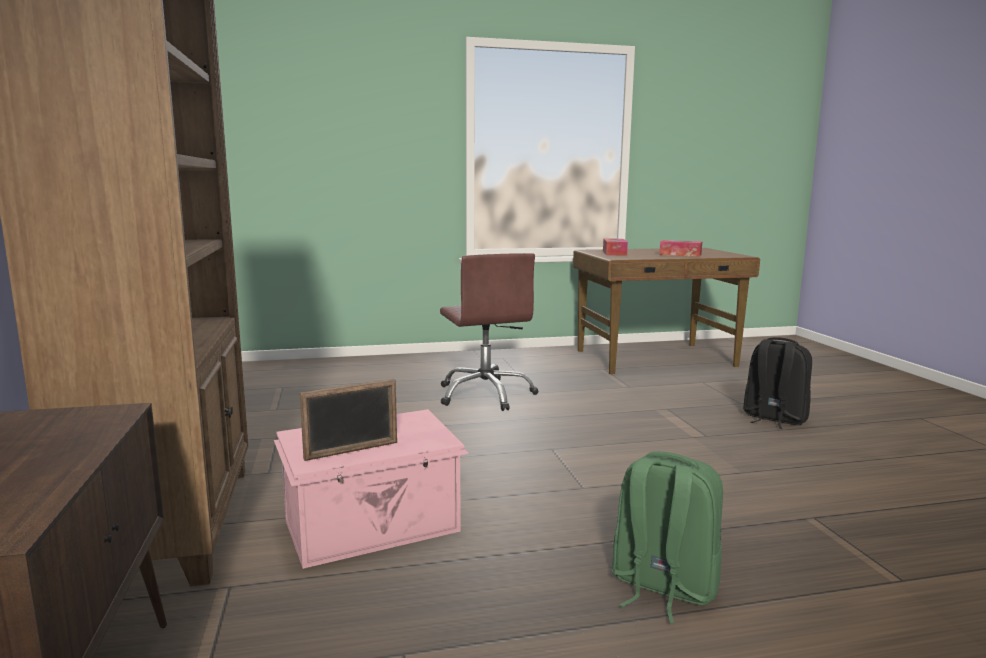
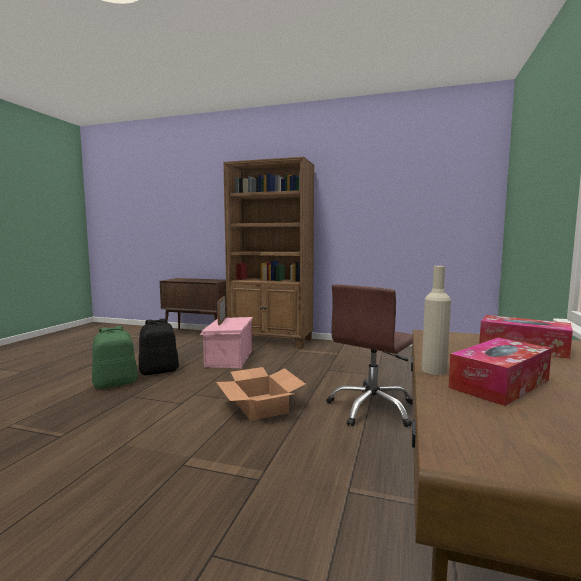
camera: 120 degrees right, 5 degrees down
(486, 394) = (372, 409): brown office chair -> brown office chair turned 60 degrees counterclockwise
(554, 438) = (260, 406): none -> cardboard box
(683, 257) = (434, 370): none -> beige bottle
(773, 419) = (145, 543): black backpack -> black backpack (159, 371)

